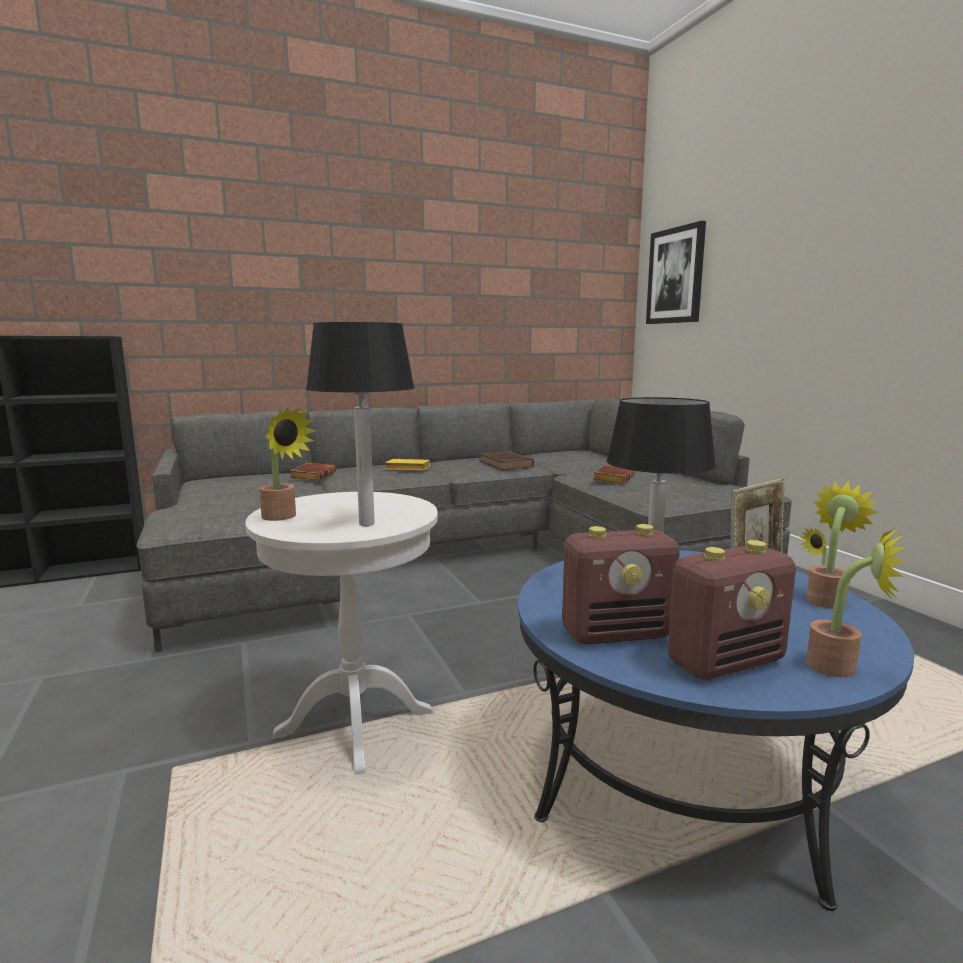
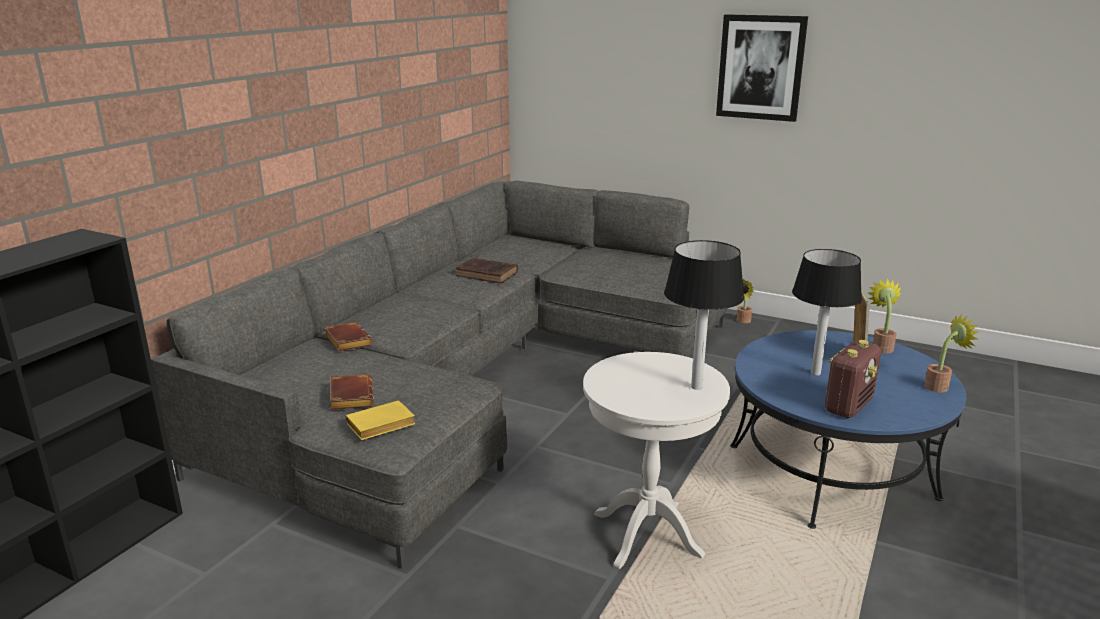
camera: 40 degrees left, 10 degrees up
(283, 517) = (637, 401): potted plant -> none
(406, 469) = (416, 305): yellow book -> yellow book (379, 427)
(612, 479) = (603, 271): brown book -> brown book (349, 397)
(676, 276) = (562, 52): picture -> picture (760, 67)
(726, 662) = (906, 402): radio -> none

